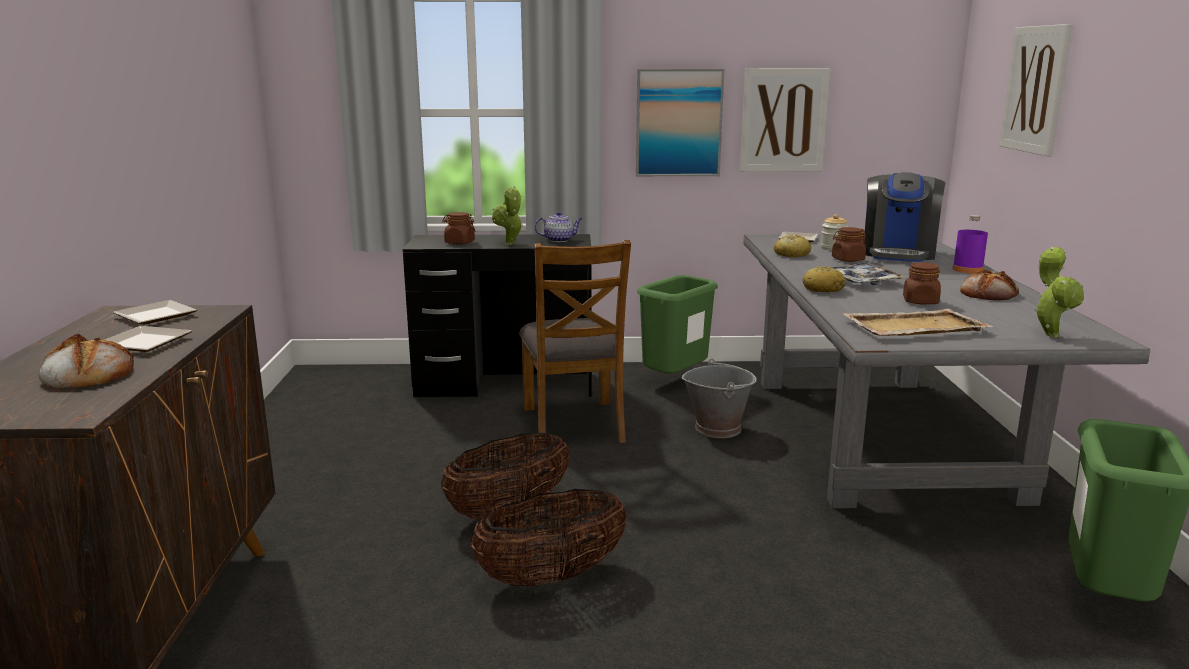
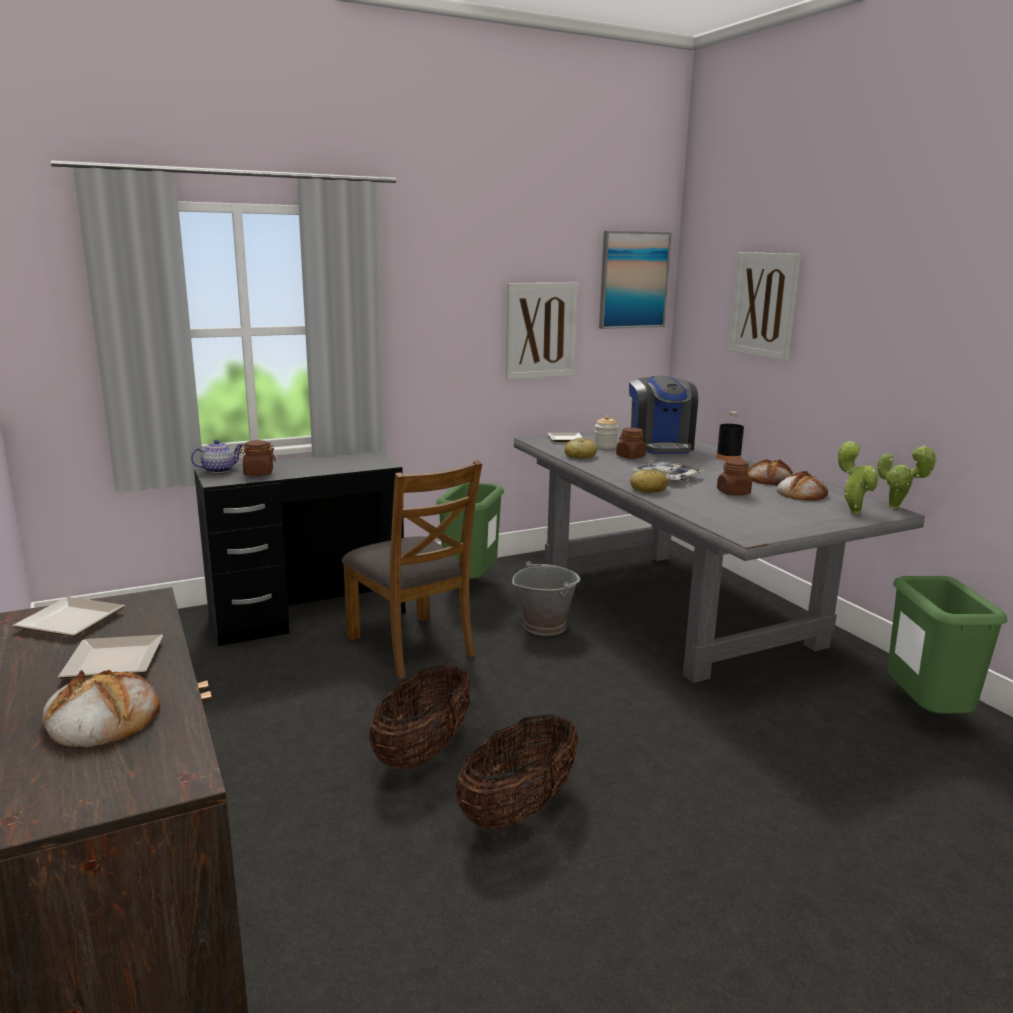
camera: 25 degrees left, 0 degrees up
(510, 244) = (315, 470): potted plant -> potted plant (896, 508)
(559, 240) = (359, 460): teapot -> teapot (219, 470)
(678, 123) = (450, 335): picture -> picture (633, 280)
(913, 327) = (758, 518): beige tray -> none
(967, 270) = (728, 457): purple bottle -> black bottle
(1008, 310) = (801, 493): none -> bread

